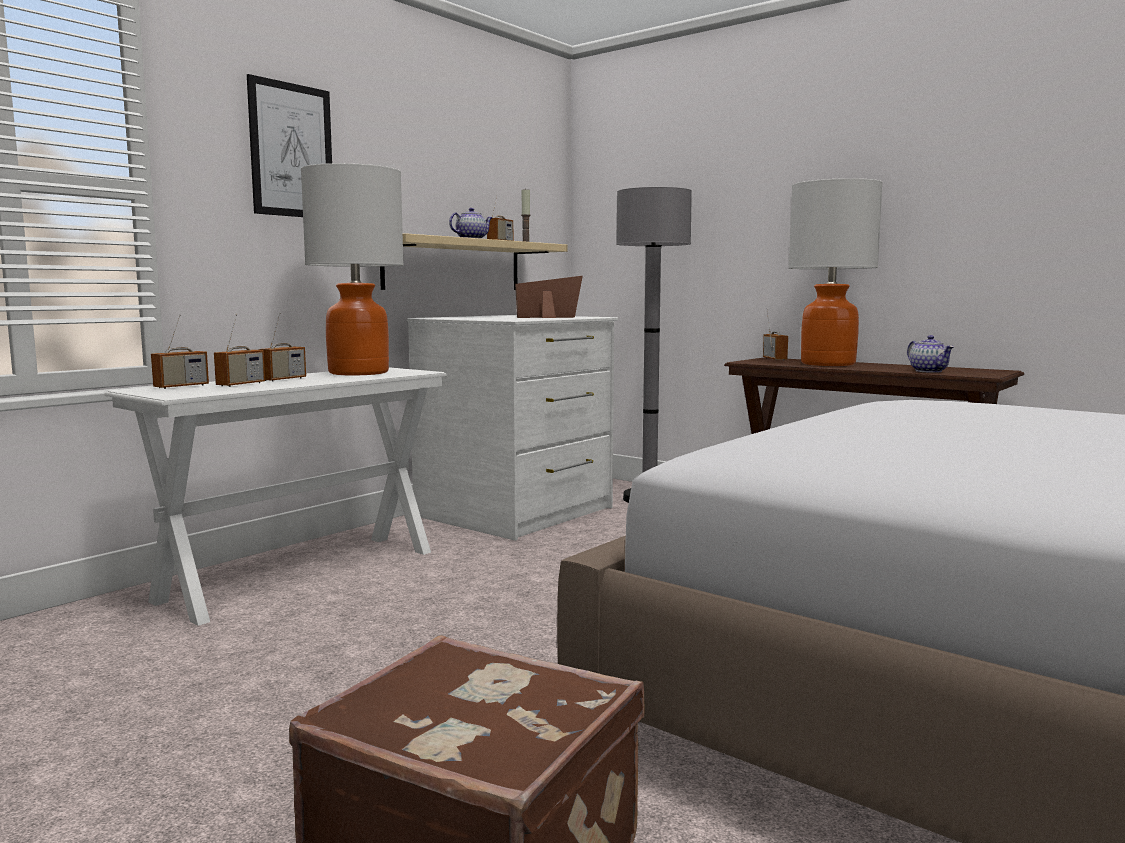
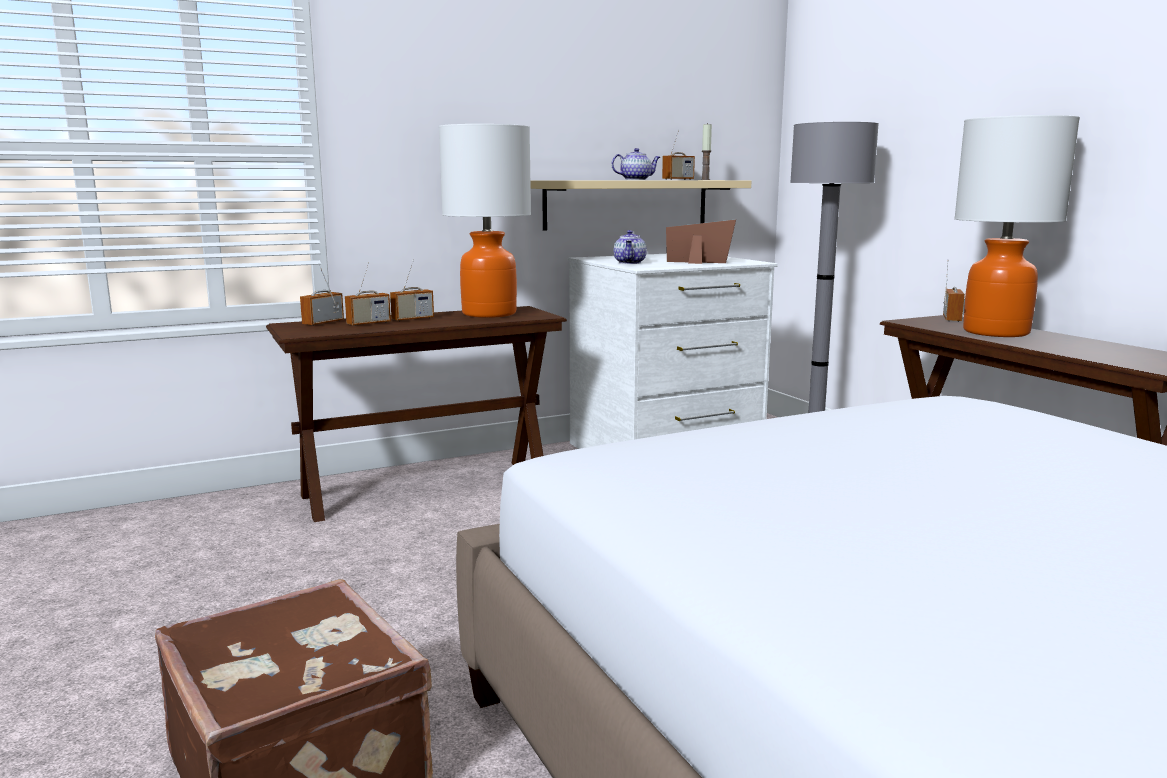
camera: 25 degrees right, 5 degrees up
(181, 386) = (323, 323): radio -> radio turned 150 degrees clockwise
(291, 150) = (452, 106): picture -> none
(302, 575) = (427, 489): white console table -> brown console table
(929, 371) = (1097, 355): teapot -> teapot (630, 263)

